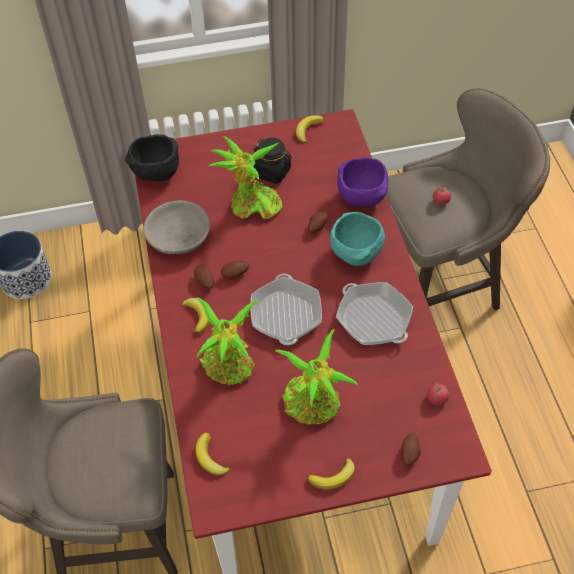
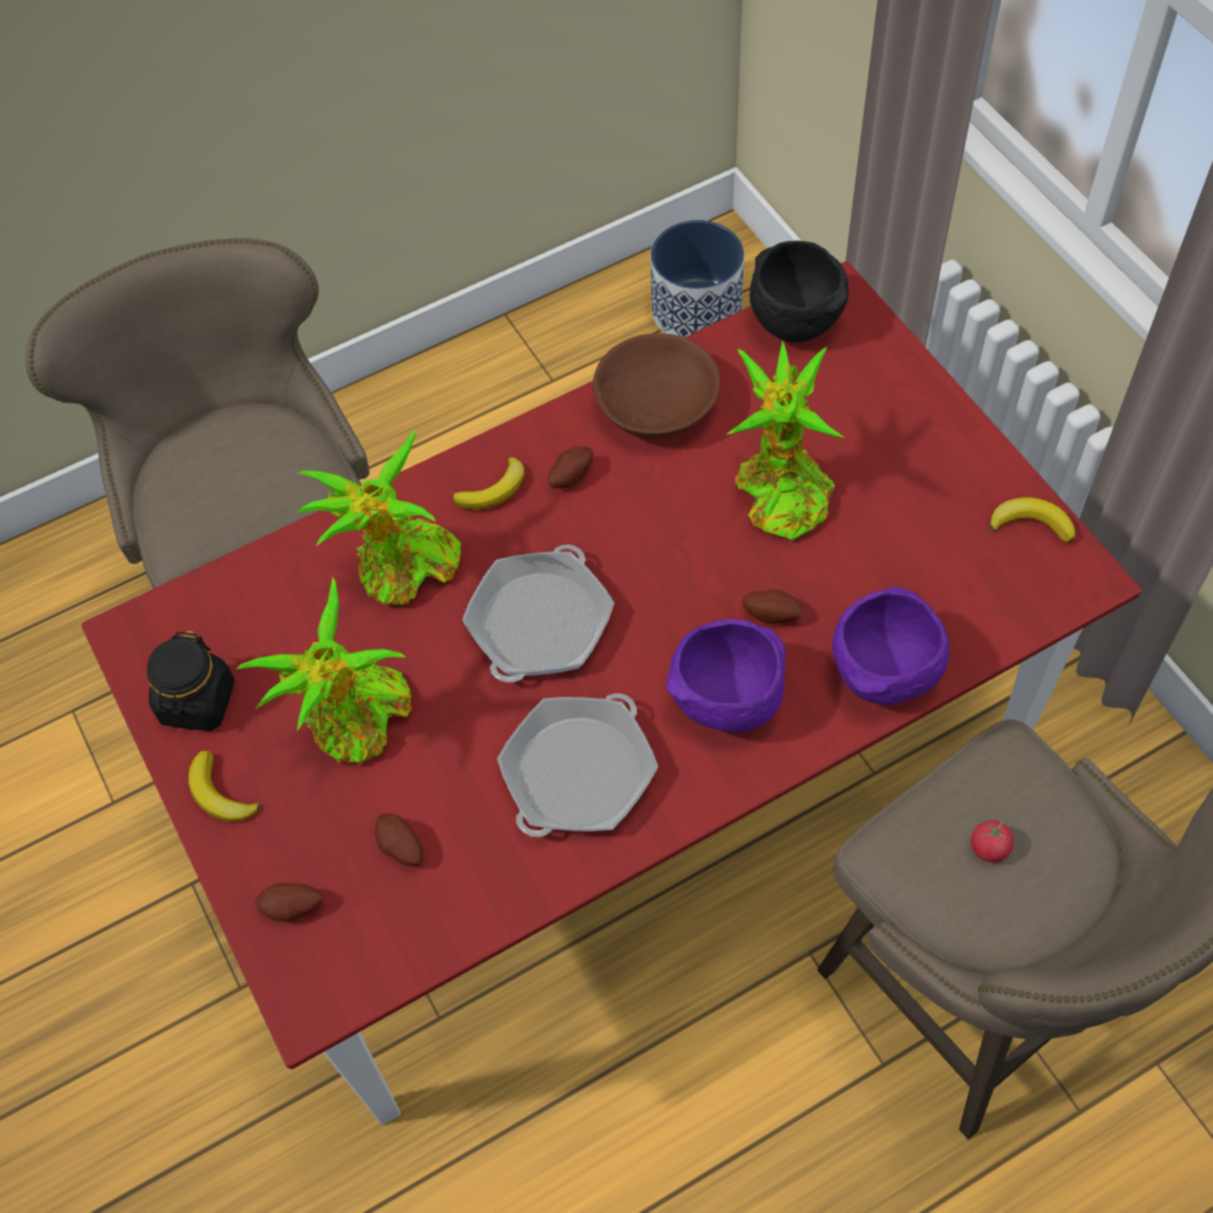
camera: 75 degrees right, 5 degrees up
(179, 237) = (657, 405): grey bowl -> brown bowl
(210, 458) = (219, 599): banana -> none
(235, 275) = (604, 517): potato -> potato (400, 848)
(272, 172) = (883, 498): black jar -> black jar (197, 702)
(286, 314) = (540, 623): frying pan -> frying pan turned 135 degrees clockwise
(356, 255) = (726, 702): turquoise bowl -> purple bowl
(437, 398) = (424, 930): tomato -> none

